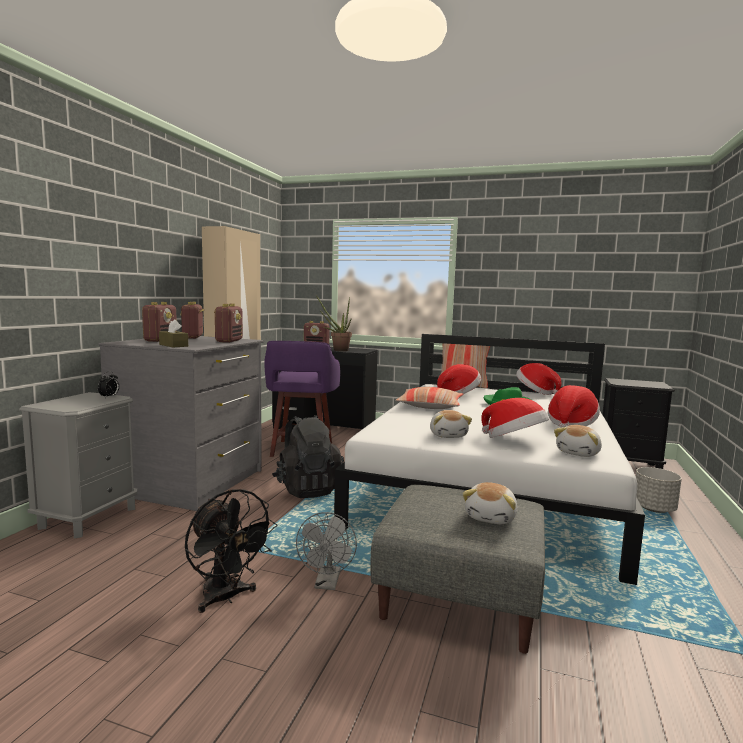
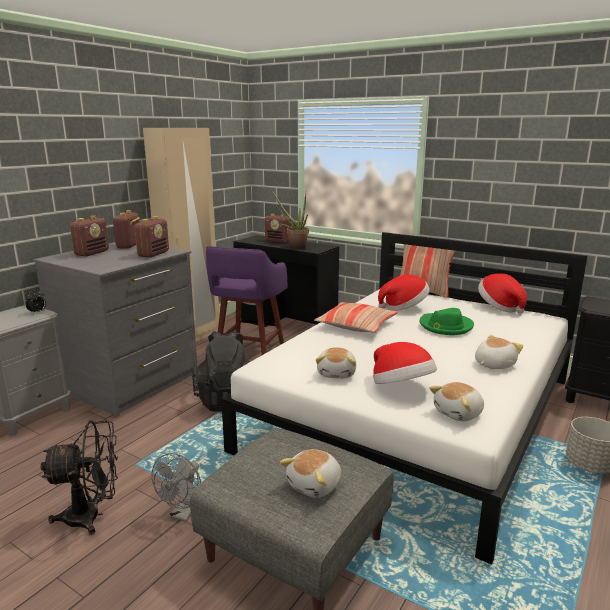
camera: 15 degrees right, 10 degrees up
(173, 345) = (91, 264): brown tissue box -> none
(226, 598) = (92, 516): black fan -> black fan turned 75 degrees counterclockwise
(571, 424) = (493, 364): hat -> plush toy

